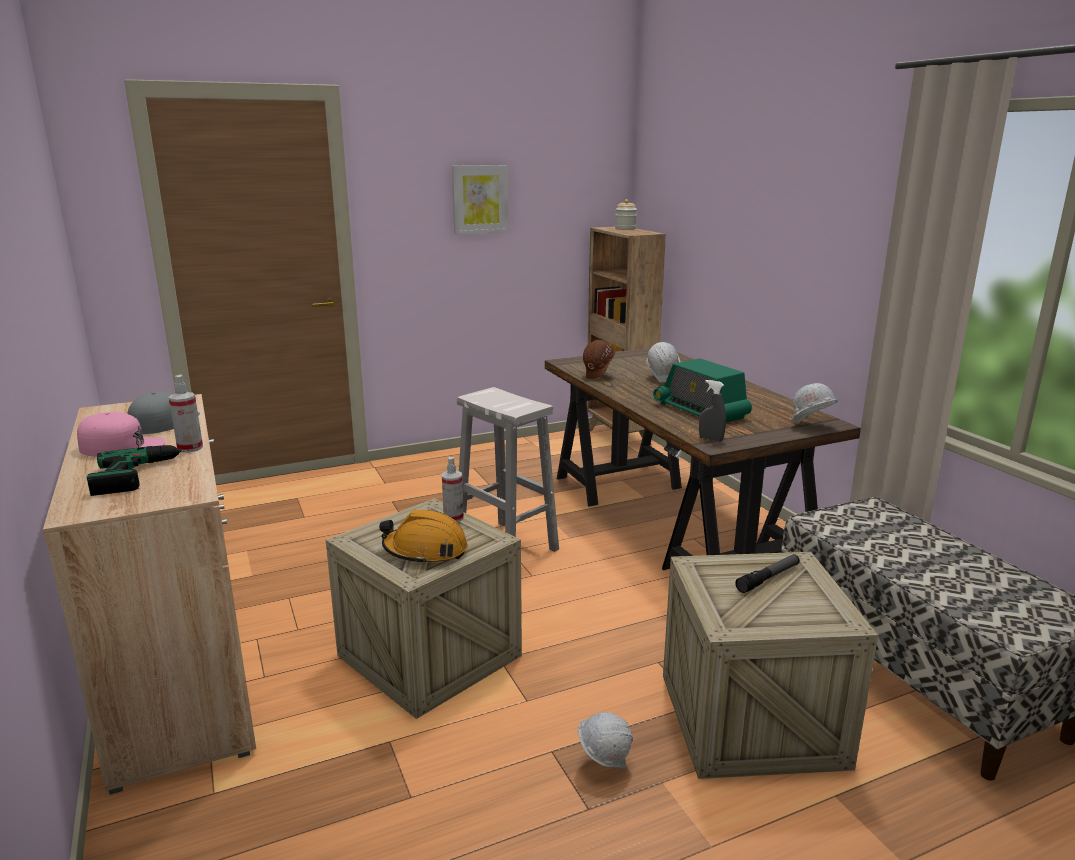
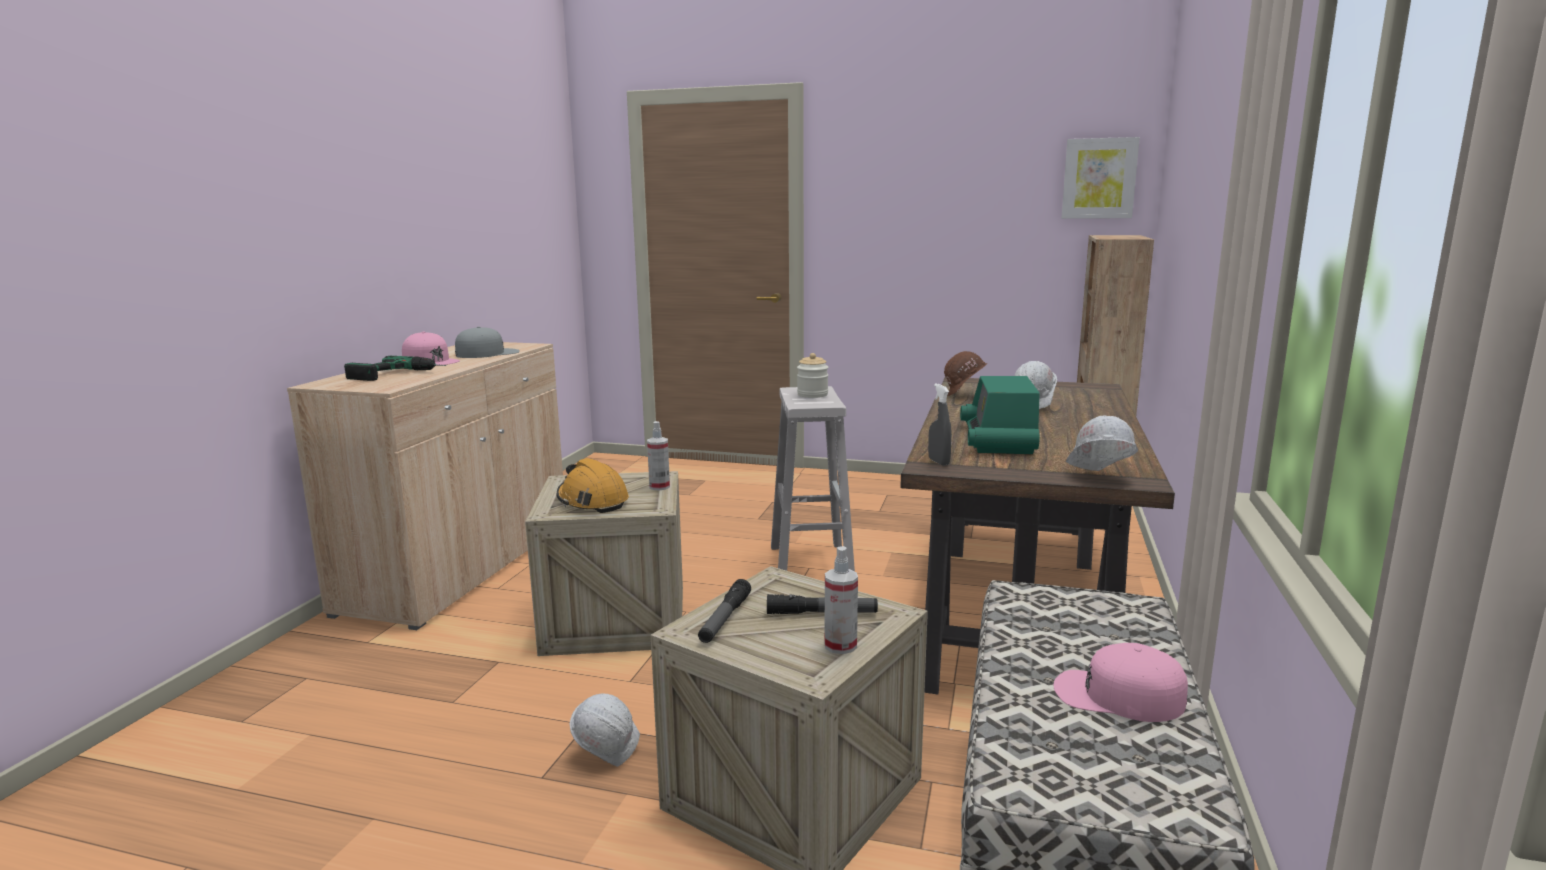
camera: 40 degrees right, 5 degrees down
(190, 448) = (457, 367): spray bottle -> spray bottle (840, 645)
(479, 199) = (945, 198): picture -> picture (1099, 178)
(625, 229) = (1124, 236): jar -> jar (812, 395)
(728, 608) = (724, 619): none -> flashlight
(961, 565) = (1118, 695): none -> pink cap

